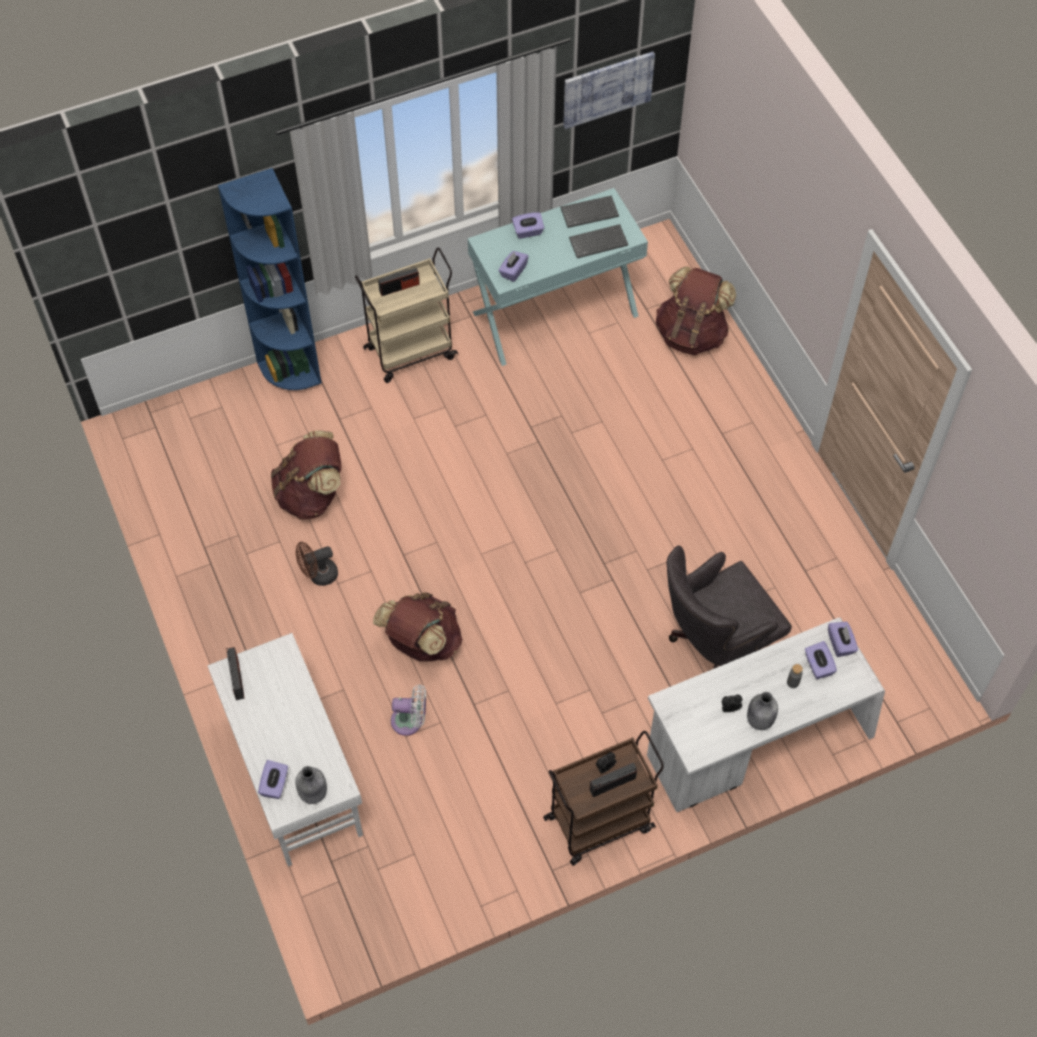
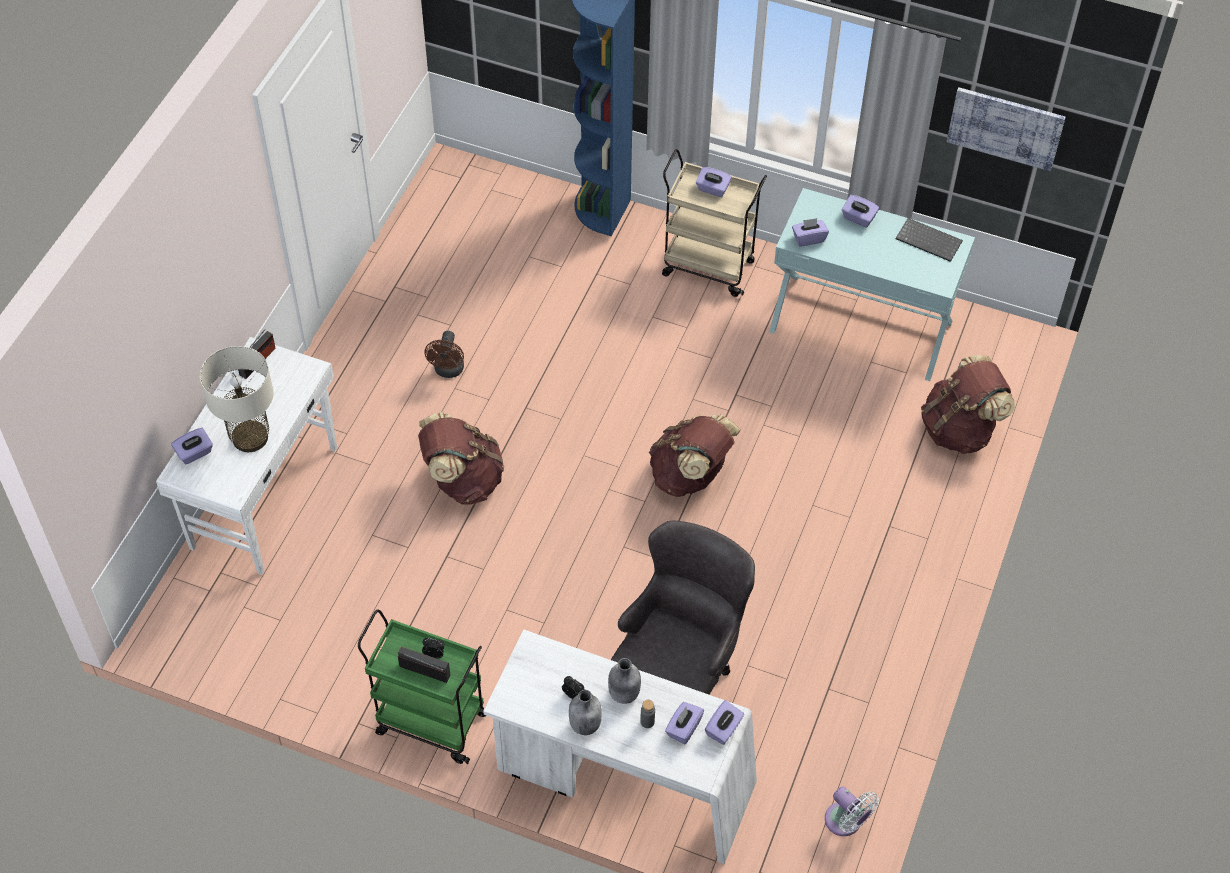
camera: 45 degrees right, 5 degrees down
(302, 737) = (250, 438): none -> table lamp
(312, 495) = (511, 311): brown backpack -> brown backpack (690, 476)
(313, 794) = (210, 482): grey bottle -> grey bottle (623, 694)
(318, 575) = (448, 371): brown fan -> brown fan turned 105 degrees counterclockwise
(399, 287) = (712, 189): radio -> purple tissue box
(410, 721) = (388, 527): white fan -> white fan (846, 822)
(598, 241) = (908, 268): keyboard -> none
(598, 824) = (430, 723): brown cart -> green cart
(715, 650) = (677, 682): grey office chair -> grey office chair turned 105 degrees clockwise

